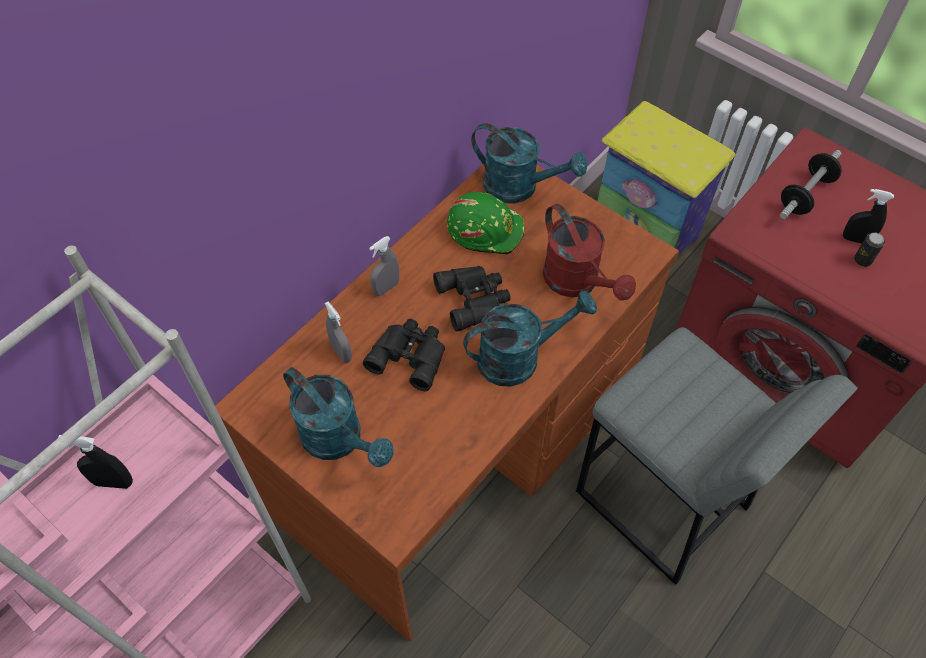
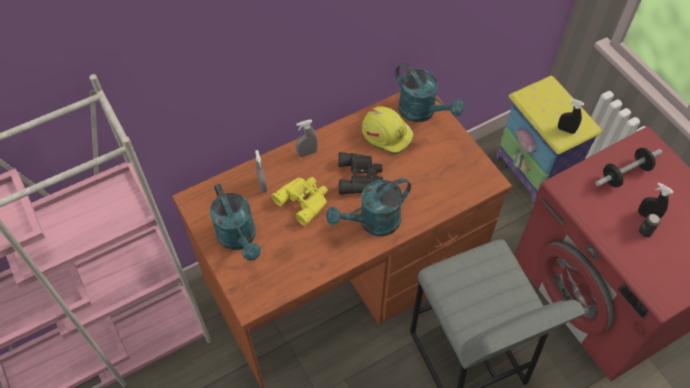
camera: 20 degrees right, 0 degrees up
(113, 482) = (88, 217): black spray bottle -> black spray bottle (566, 130)
(410, 355) = (304, 200): black binoculars -> yellow binoculars
(485, 229) = (387, 133): green hard hat -> yellow hard hat
(519, 357) = (373, 223): turquoise watering can -> turquoise watering can turned 150 degrees clockwise
(577, 282) = (433, 186): red watering can -> none

